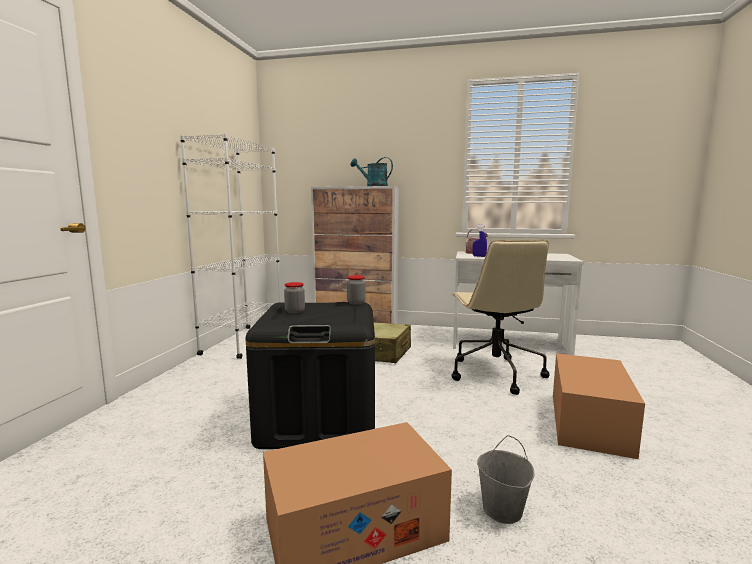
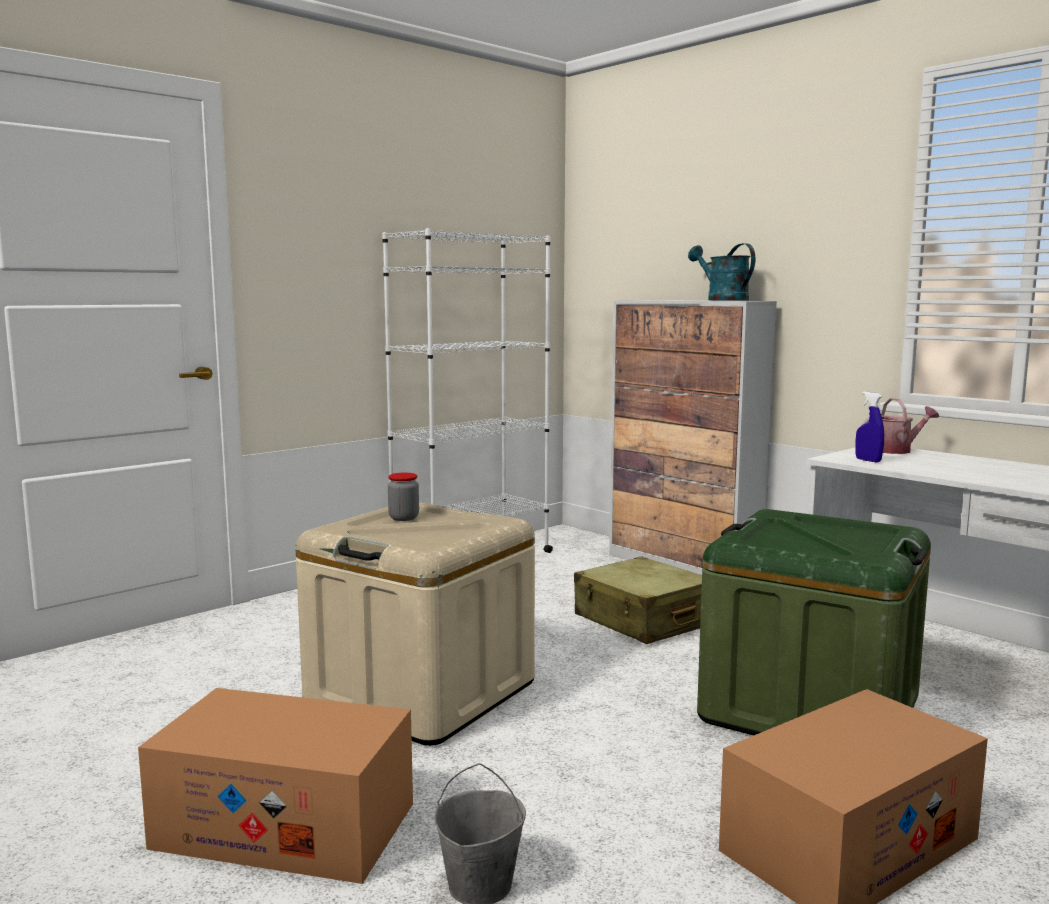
camera: 35 degrees right, 0 degrees up
(318, 419) = (421, 692): black storage box -> beige storage box
(356, 303) = (504, 518): jar -> none
(494, 373) = (809, 708): beige office chair -> green storage box

